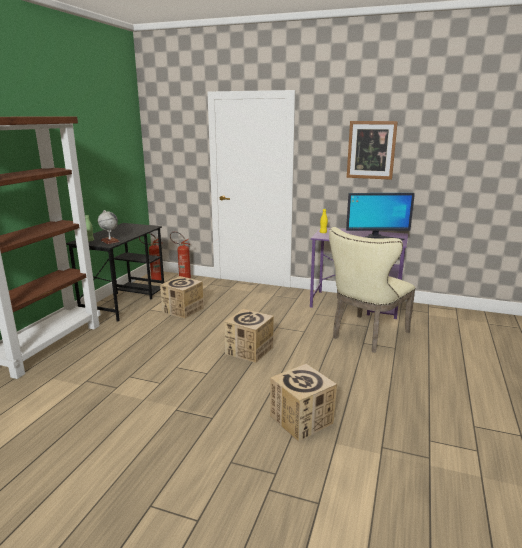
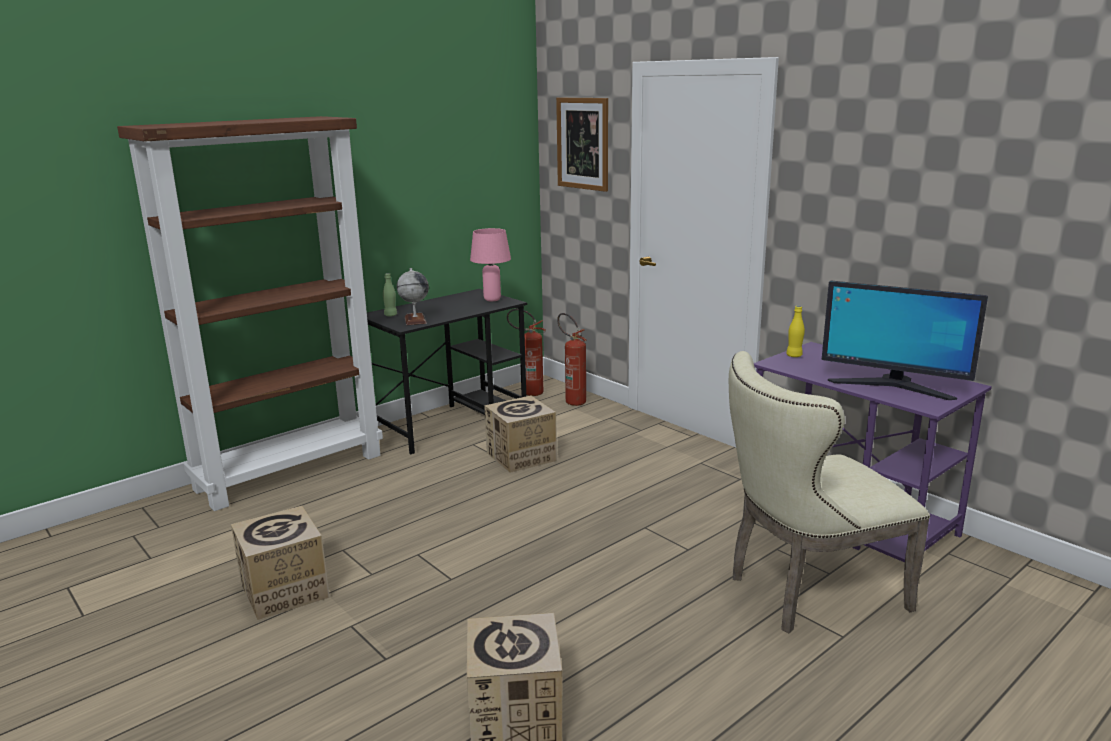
camera: 30 degrees right, 0 degrees up
(140, 227) = (491, 299): none -> pink table lamp
(249, 350) = (555, 559): cardboard box -> cardboard box (284, 591)
(371, 150) = (920, 188): picture -> picture (583, 143)

